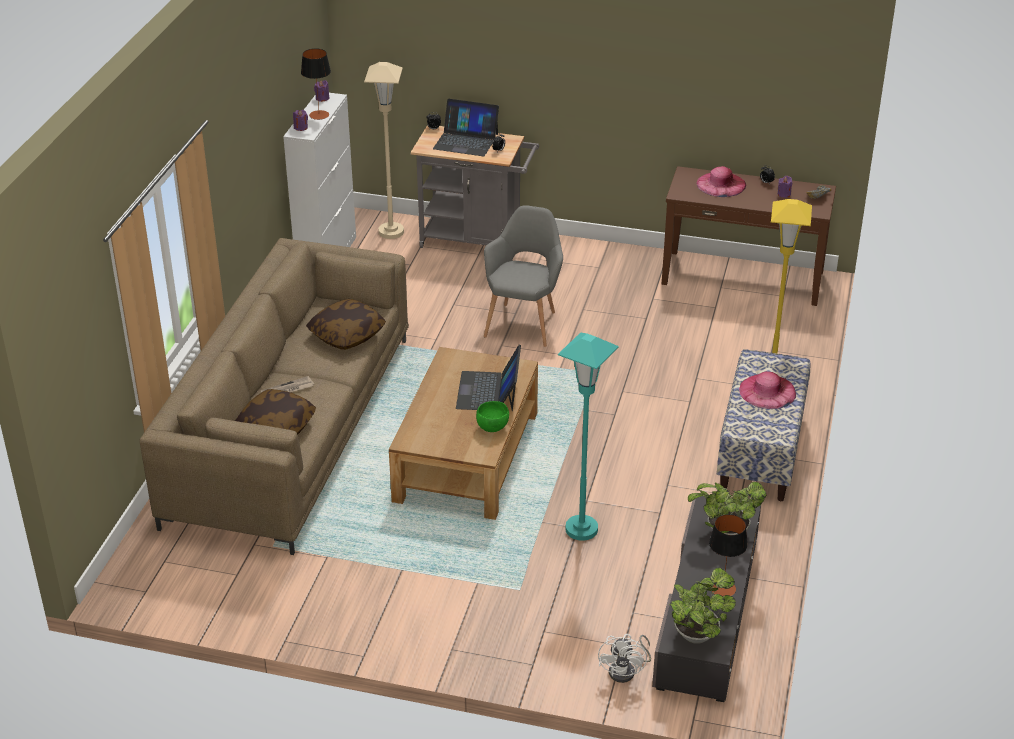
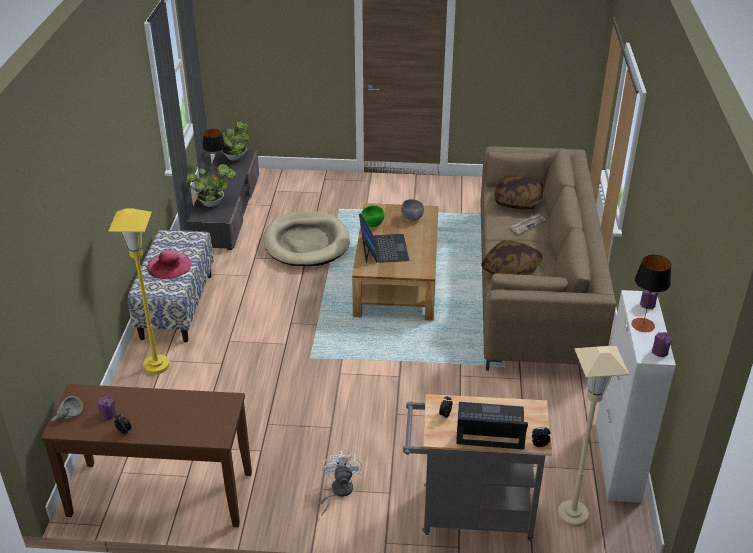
camera: 170 degrees right, 0 degrees up
(434, 431) = (412, 218): none -> grey bowl
(524, 322) = (385, 404): grey armchair -> none
(581, 529) = (306, 243): turquoise floor lamp -> beige dog bed
(626, 671) = (273, 181): white fan -> white fan (338, 491)
(721, 184) = (179, 422): pink hat -> none

